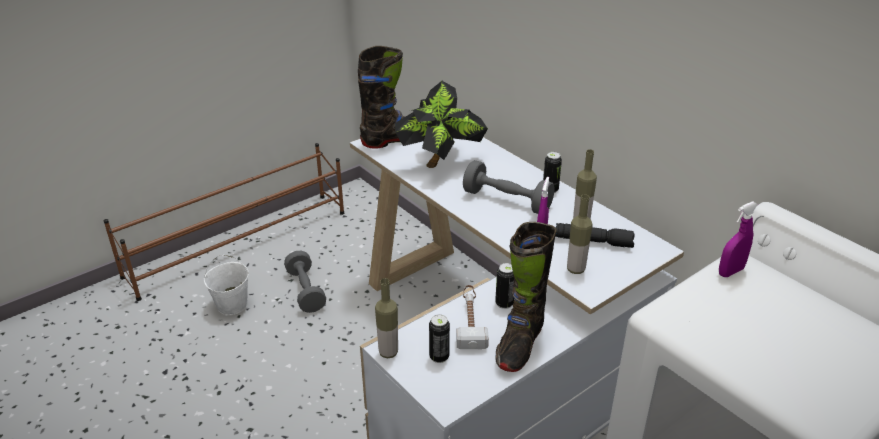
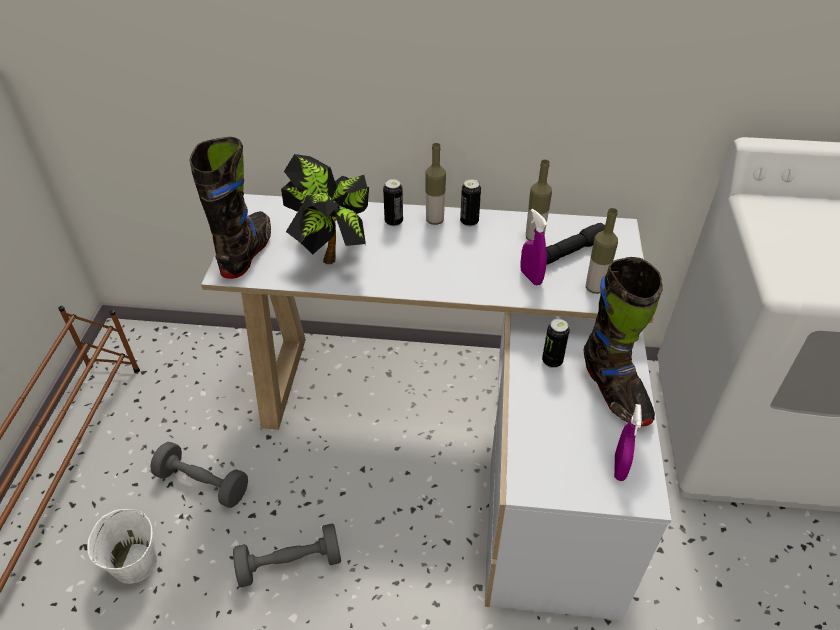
camera: 45 degrees left, 10 degrees up
(388, 352) = (533, 489): bottle -> bottle (434, 220)
(439, 357) = (577, 456): can -> can (393, 221)
(470, 320) = (550, 399): hammer -> none
(507, 201) = (451, 256): grey dumbbell -> grey dumbbell (290, 563)
(730, 272) = (766, 216): purple spray bottle -> purple spray bottle (619, 467)

